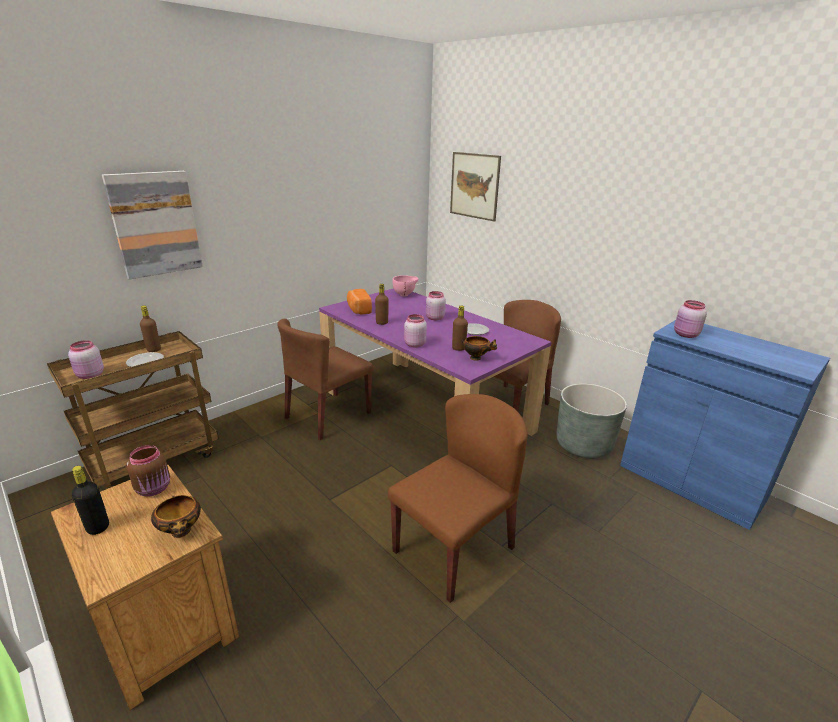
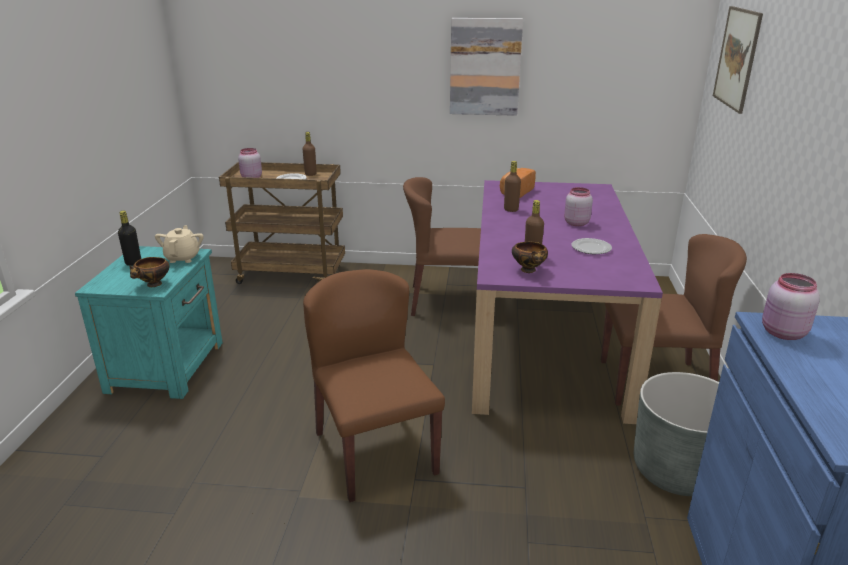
camera: 50 degrees right, 0 degrees up
(154, 488) = (183, 258): brown jar -> beige teapot
(155, 224) = (338, 61): picture -> picture (485, 67)
(165, 622) = (168, 366): brown nightstand -> turquoise nightstand
(405, 295) = (597, 193): pink bowl -> none
(414, 344) = (497, 237): pink jar -> none
(454, 548) = (374, 452): brown chair -> brown chair turned 120 degrees counterclockwise

